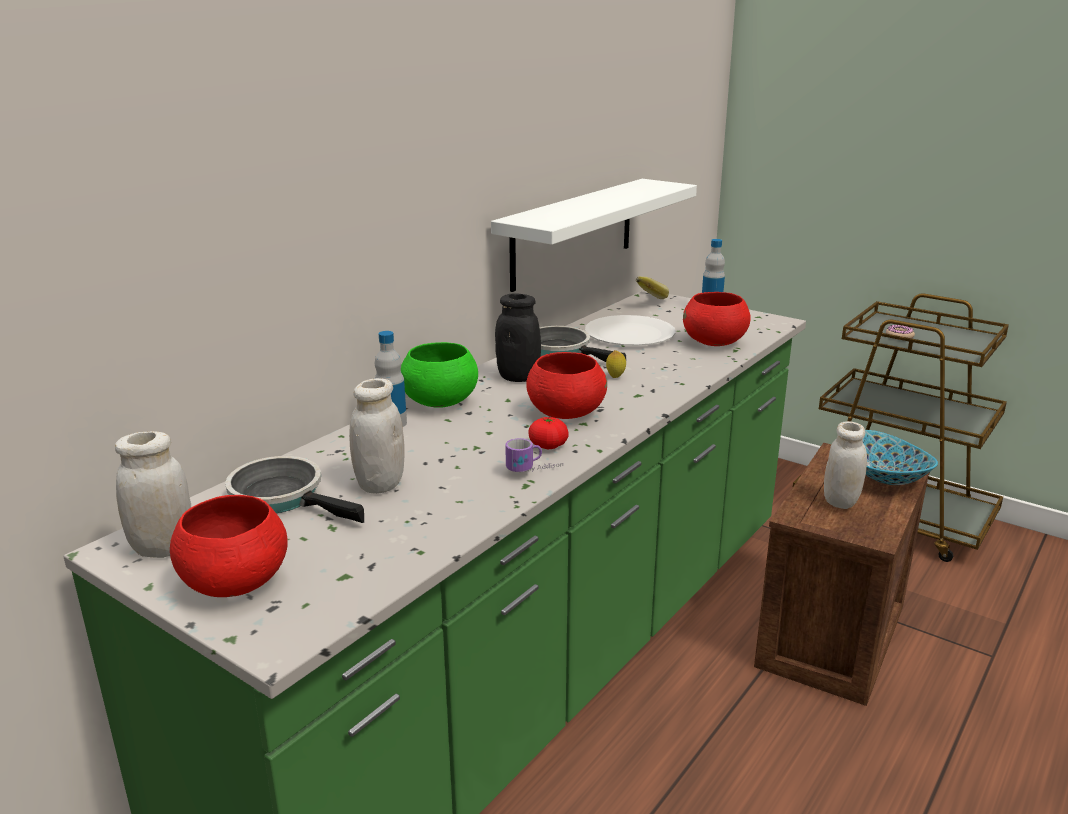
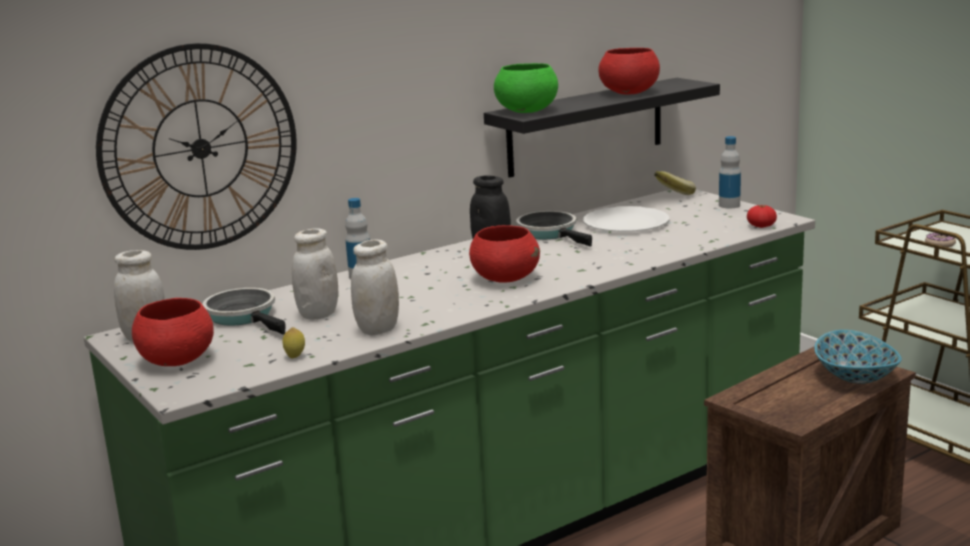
camera: 20 degrees right, 5 degrees down
(200, 280) = (200, 148): none -> wall clock
(440, 402) = (411, 265): green bowl -> green bowl (527, 111)
(535, 471) = (441, 315): mug -> none
(548, 446) = (468, 300): tomato -> tomato (761, 226)
(573, 233) = (586, 127): white shelf -> black shelf
(615, 377) = (576, 255): lemon -> lemon (295, 357)
(714, 343) = (698, 234): red bowl -> red bowl (629, 93)
(840, 501) = (788, 391): white jar -> white jar (378, 329)

